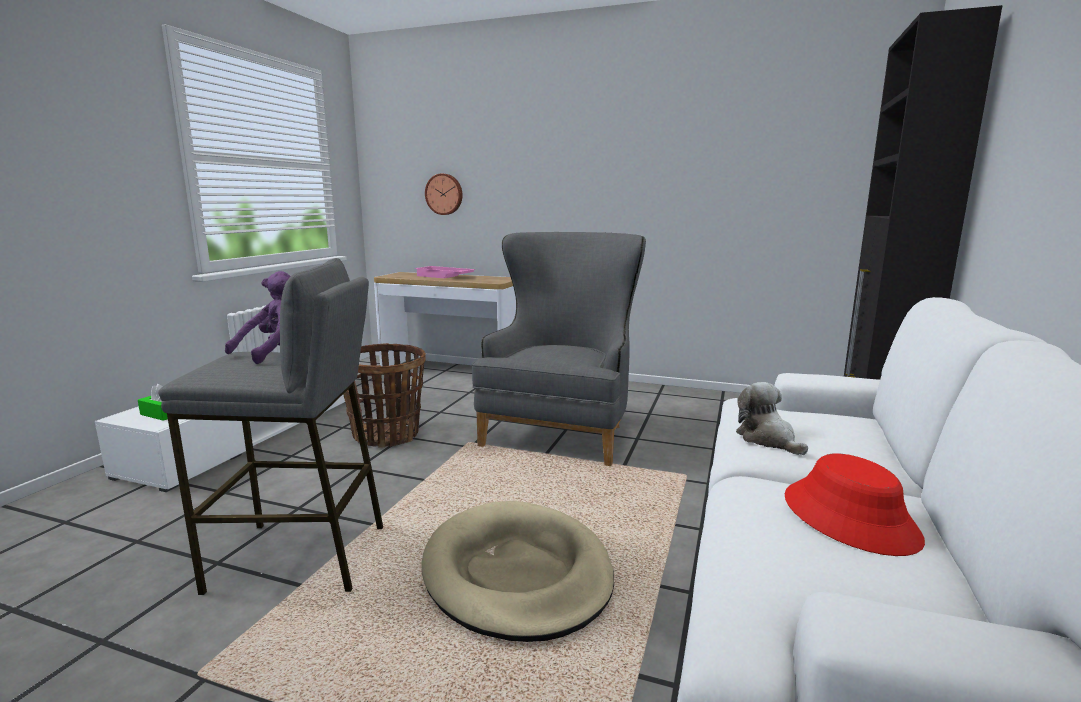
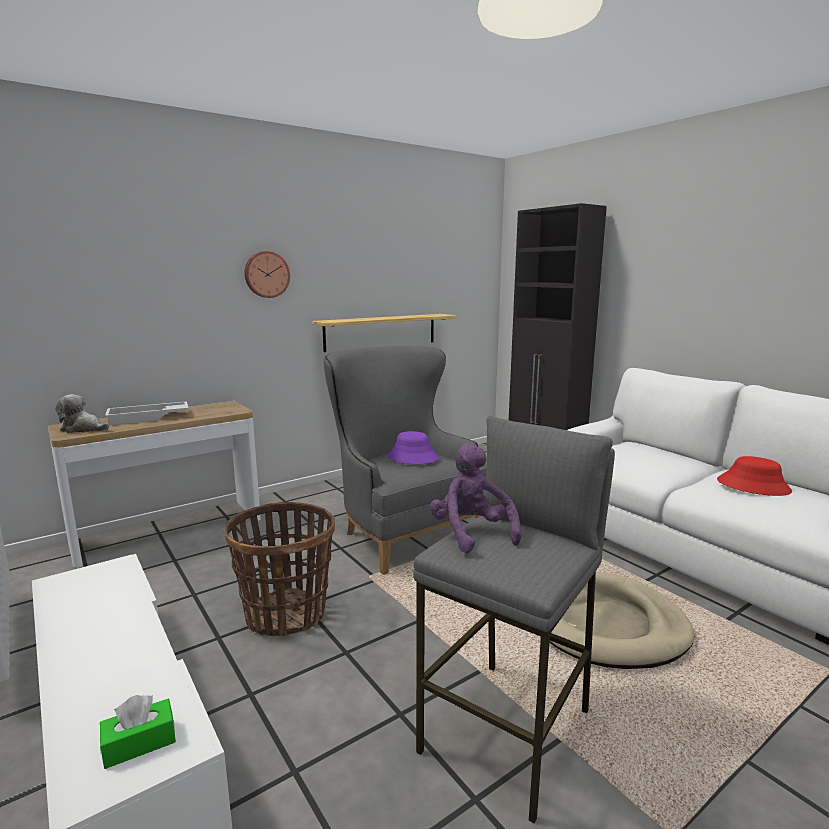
camera: 55 degrees left, 0 degrees up
(444, 194) = (114, 314): wall clock -> wall clock (266, 274)
(444, 276) = (148, 418): pink tray -> white tray
(562, 349) = (412, 457): none -> purple hat
(690, 227) = (381, 332): none -> shelf
(768, 439) = (644, 468): plush toy -> plush toy (83, 429)

